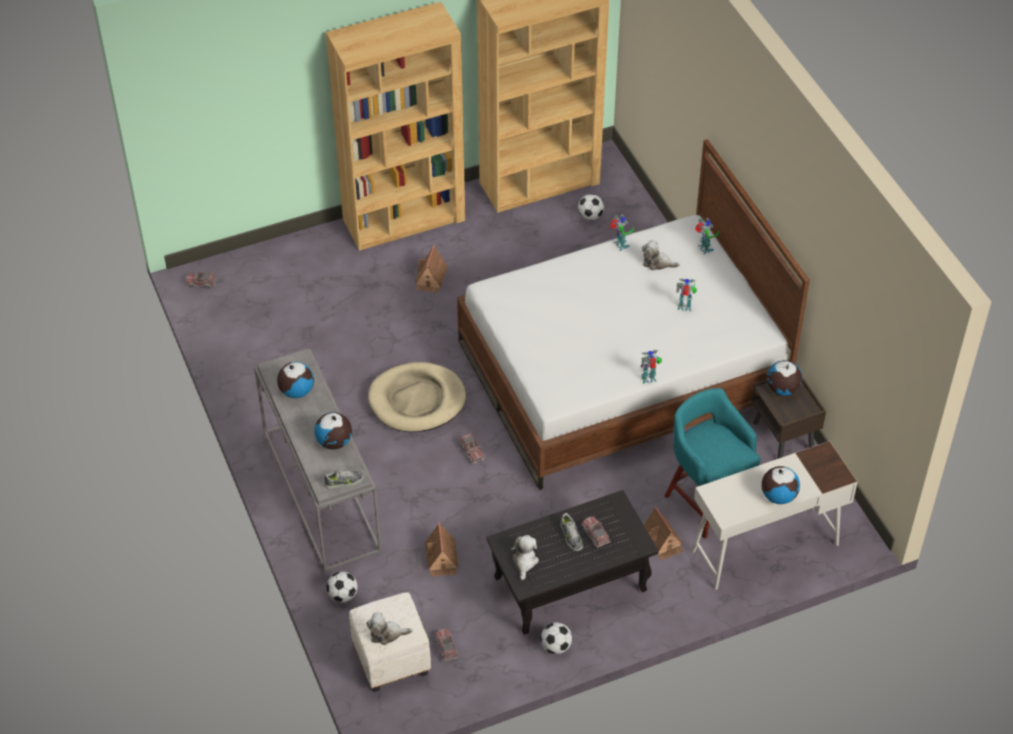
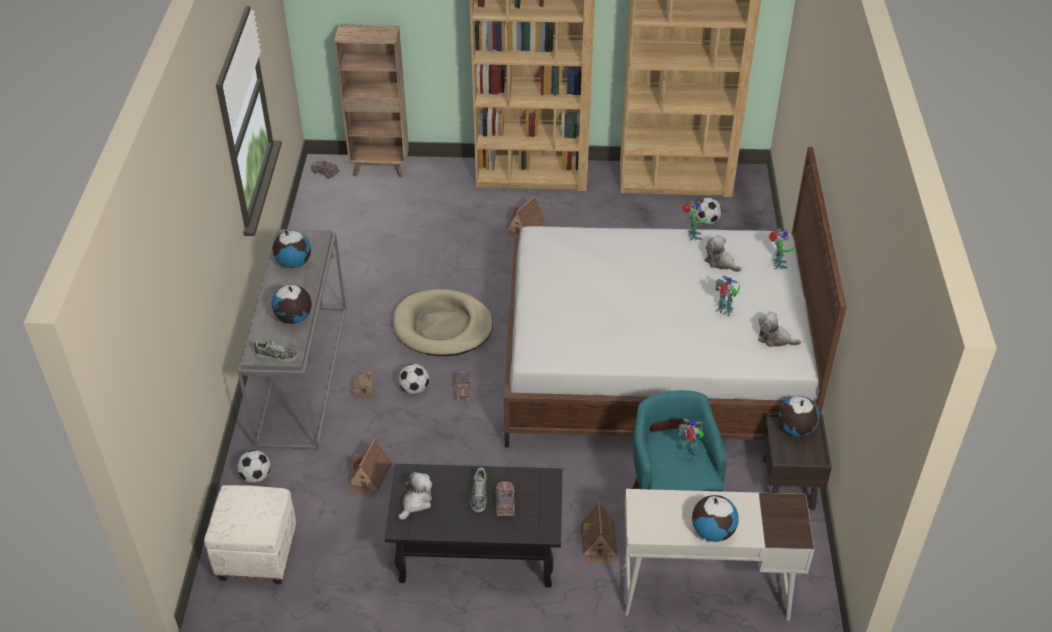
camera: 25 degrees right, 5 degrees down
(253, 260) = (380, 168): none -> brown bookcase
(386, 485) = (364, 391): none -> toy house
(387, 634) = (238, 521): plush toy -> plush toy (775, 339)
(446, 647) = (316, 565): toy truck -> none
(556, 646) = (423, 607): football -> football (414, 389)
(649, 379) = (645, 366): toy robot -> toy robot (689, 454)

